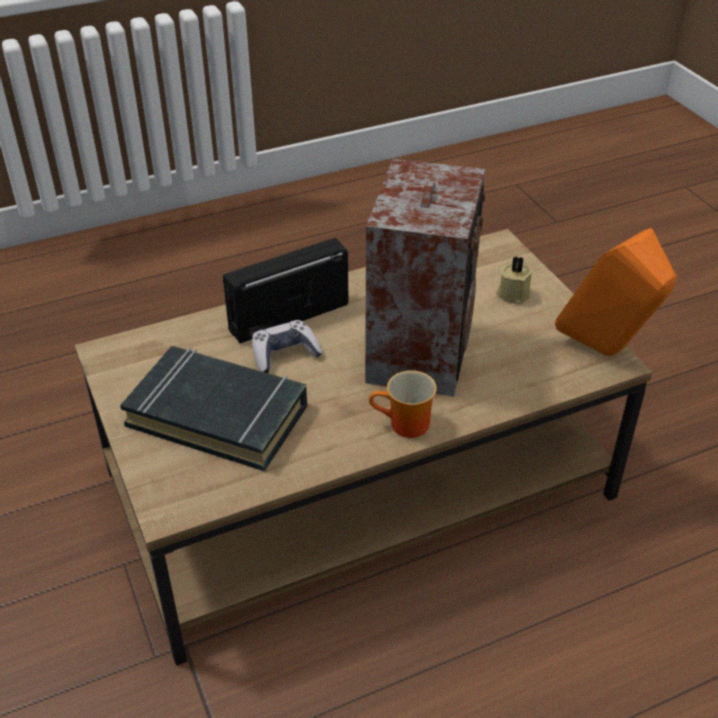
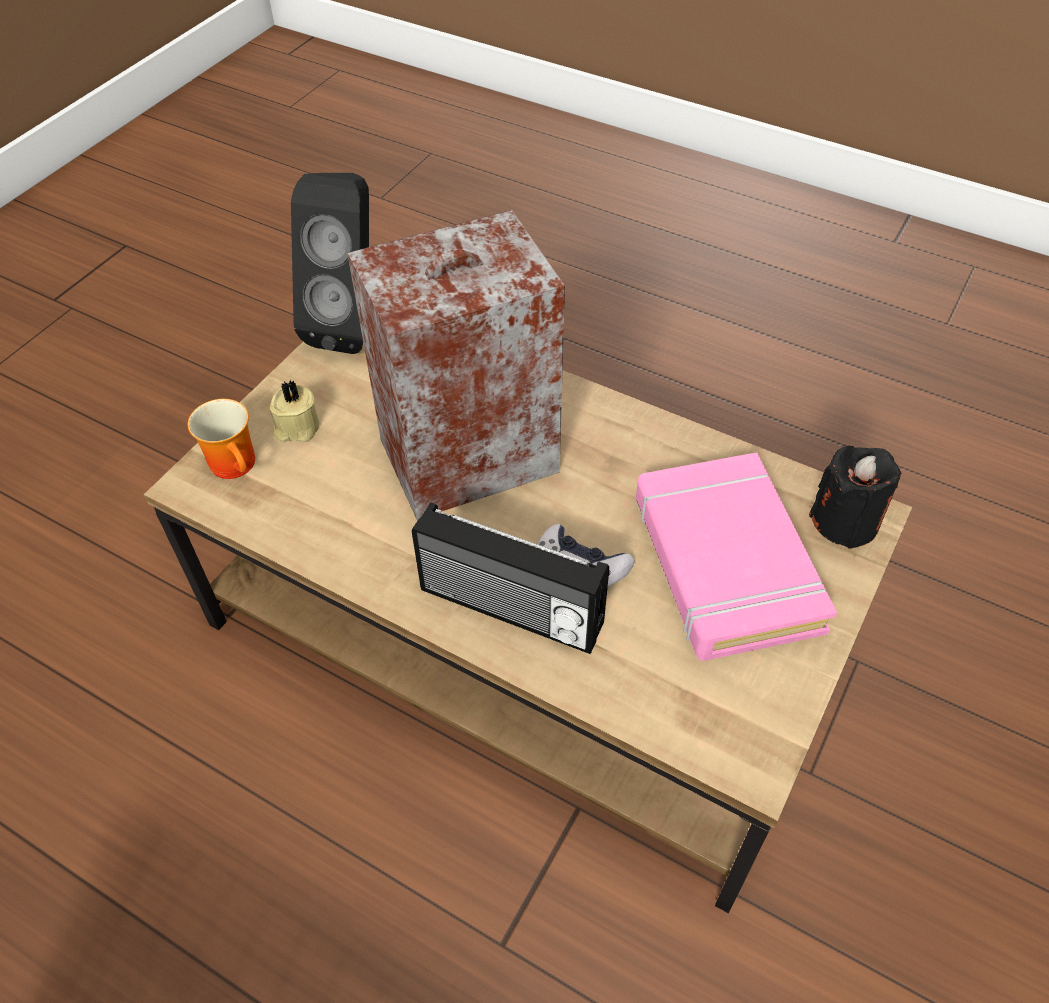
camera: 125 degrees left, 10 degrees up
(178, 494) = (845, 521): none -> black candle
(218, 415) = (724, 563): black book -> pink book
(405, 426) = (591, 411): mug -> mug (238, 464)
(606, 352) = (352, 324): orange speaker -> black speaker

